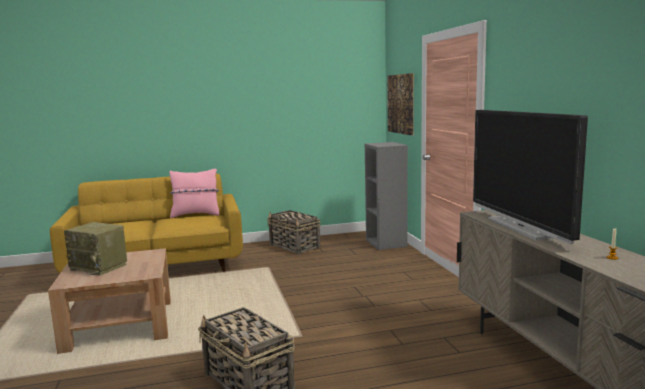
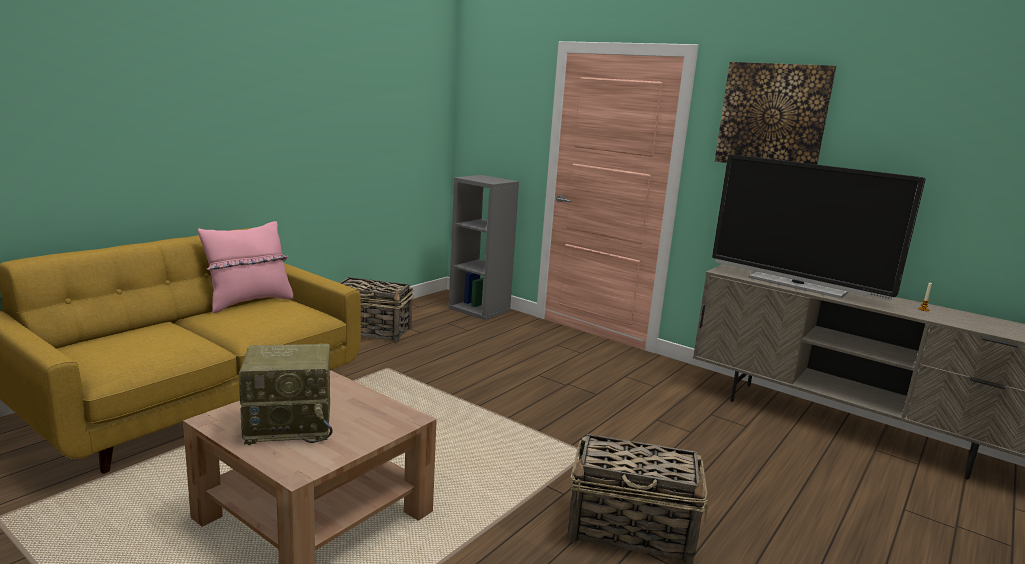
camera: 40 degrees left, 5 degrees up
(401, 104) = (498, 125): picture -> picture (772, 116)

